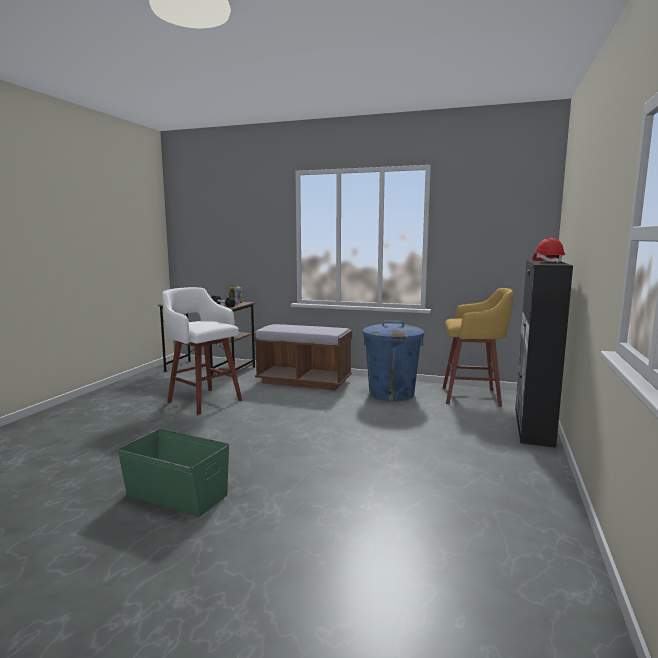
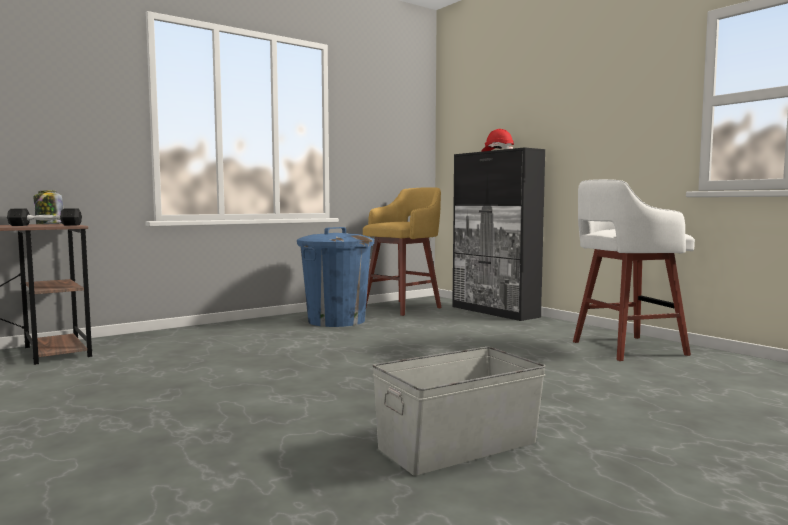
camera: 55 degrees left, 5 degrees down
(177, 494) = (456, 445): green storage box -> grey storage box
(203, 400) = (136, 384): white stool -> white stool (625, 348)
(304, 381) = (208, 335): brown bench -> none

